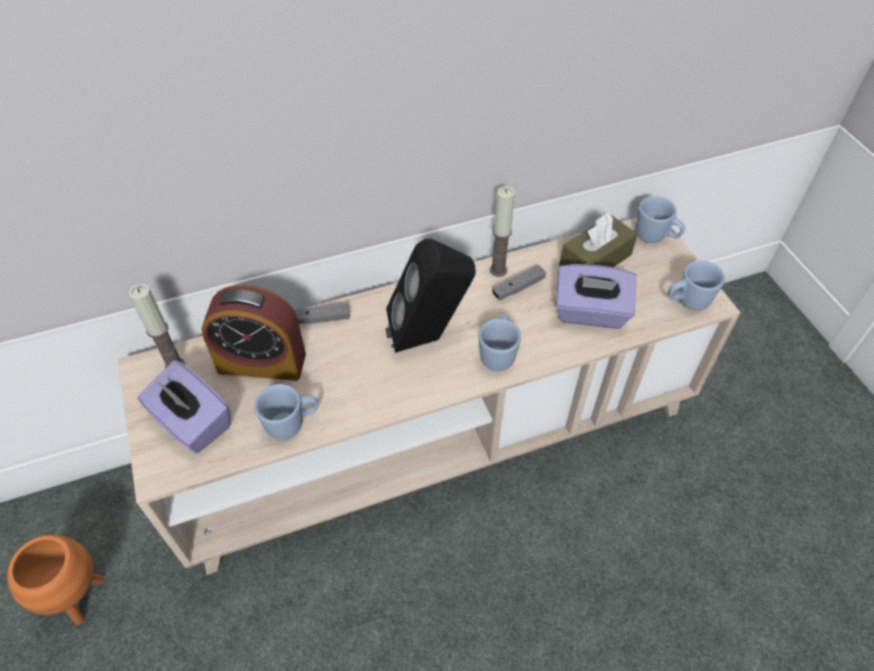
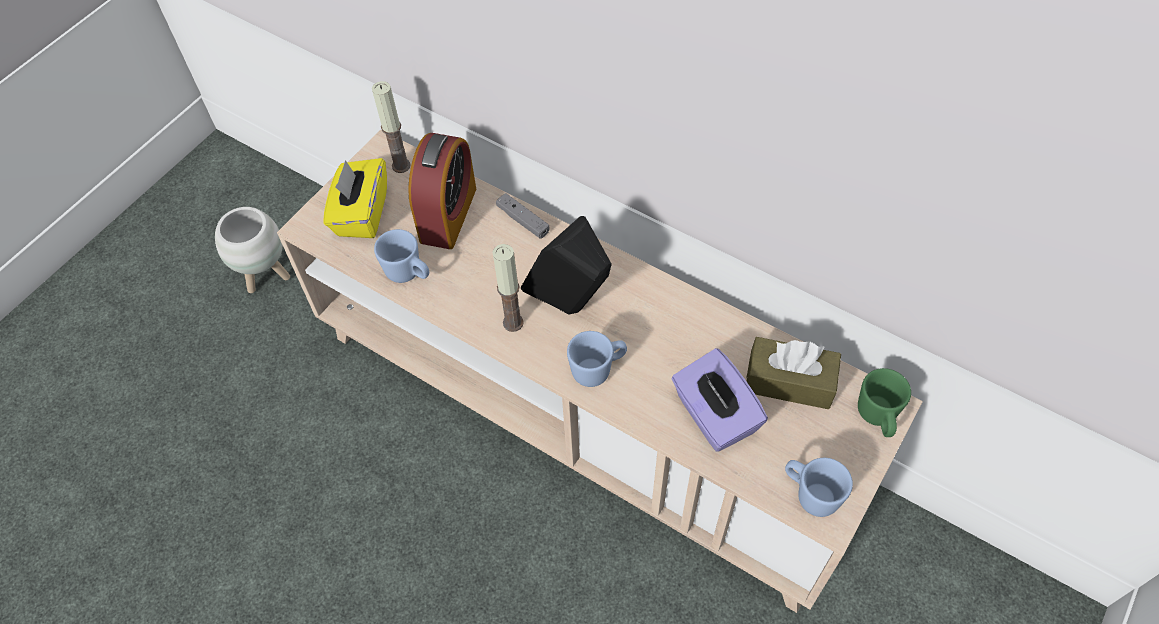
camera: 55 degrees right, 5 degrees up
(79, 598) = (266, 277): orange planter -> white planter
(192, 423) = (361, 214): purple tissue box -> yellow tissue box
(262, 362) = (448, 214): alarm clock -> alarm clock turned 135 degrees counterclockwise
(498, 270) = (697, 310): candle -> candle (513, 323)
(518, 288) = (690, 339): grey game controller -> none
(655, 237) = (877, 418): blue mug -> green mug

